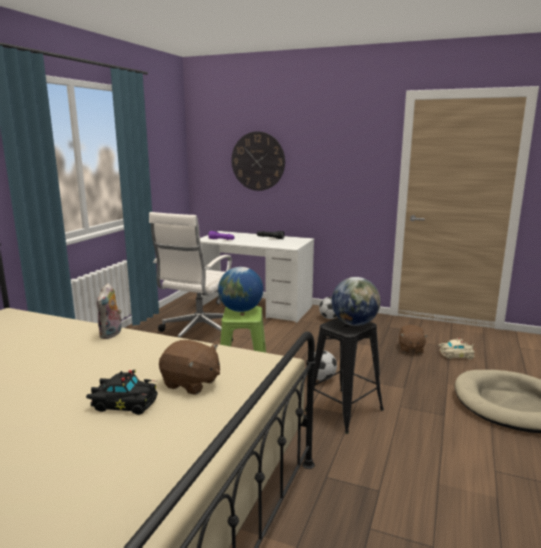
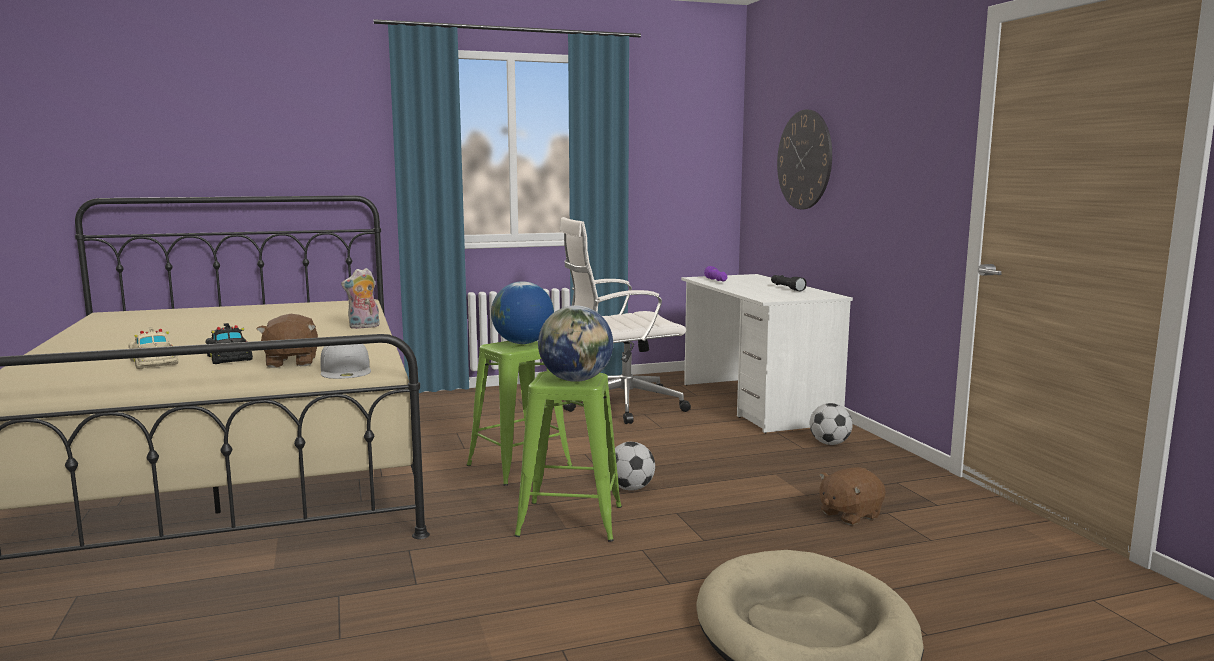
camera: 50 degrees right, 5 degrees down
(252, 371) = (346, 370): none -> white cap
(343, 410) = (569, 521): black stool -> green stool
(455, 355) = (906, 550): beige toy car -> beige toy car (154, 362)

